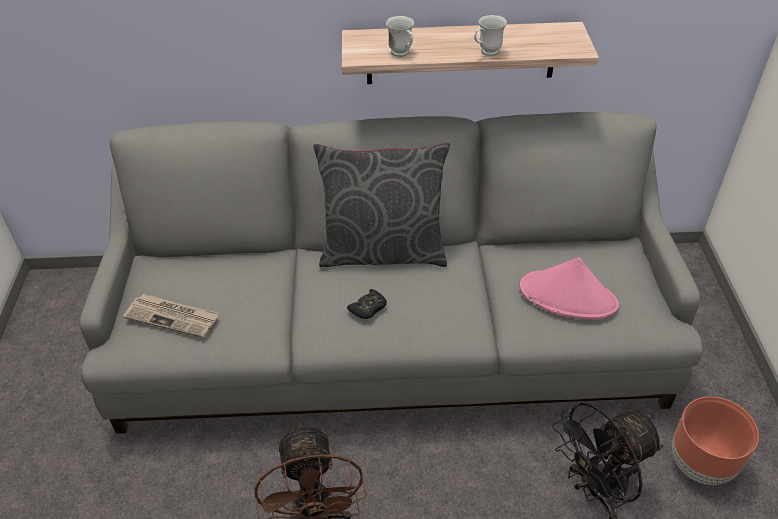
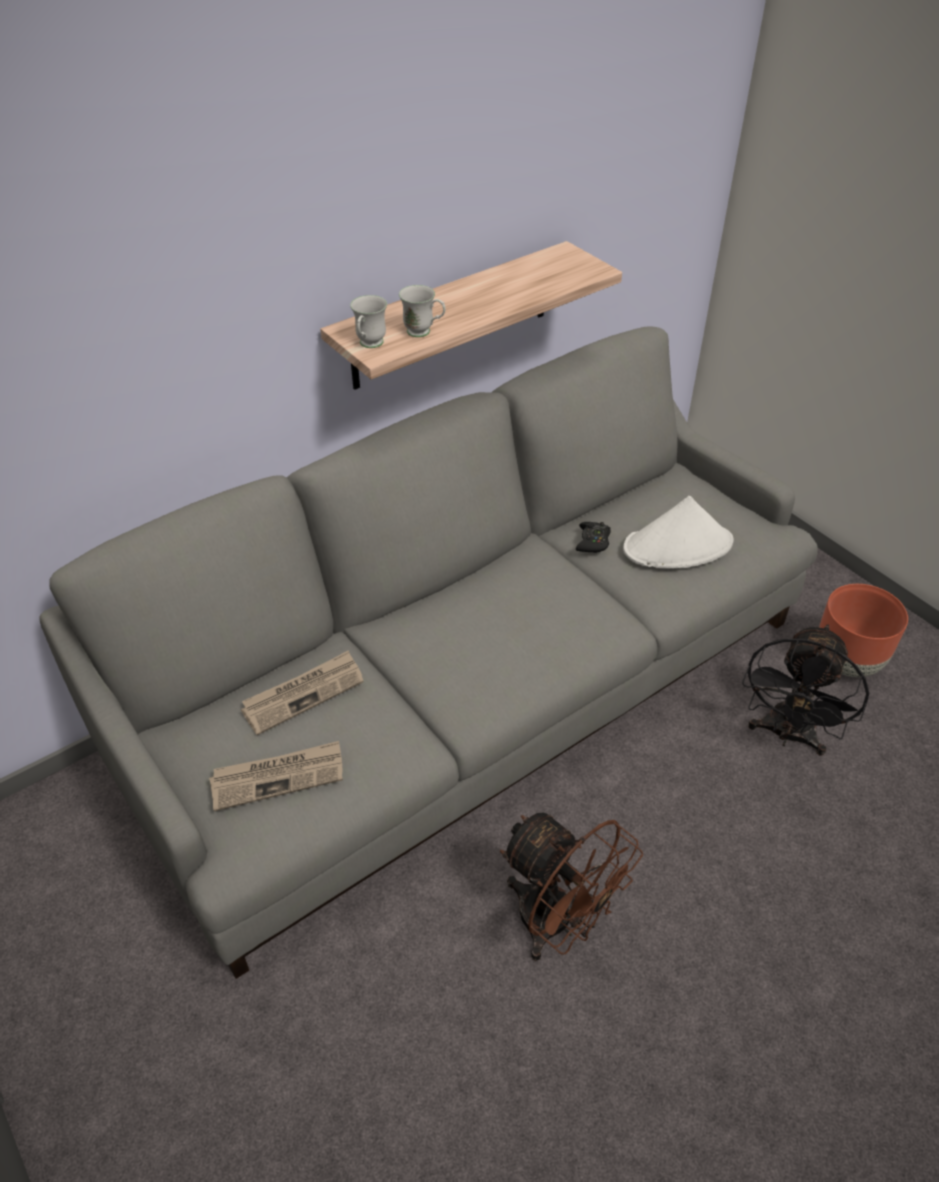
camera: 35 degrees left, 0 degrees up
(231, 275) = (303, 694): none -> newspaper
(368, 308) = (499, 652): black game controller -> black game controller (593, 541)
(383, 251) = (456, 585): grey pillow -> none
(486, 53) = (511, 303): white mug -> white mug (369, 345)
(568, 296) = (678, 546): pink hat -> white hat

